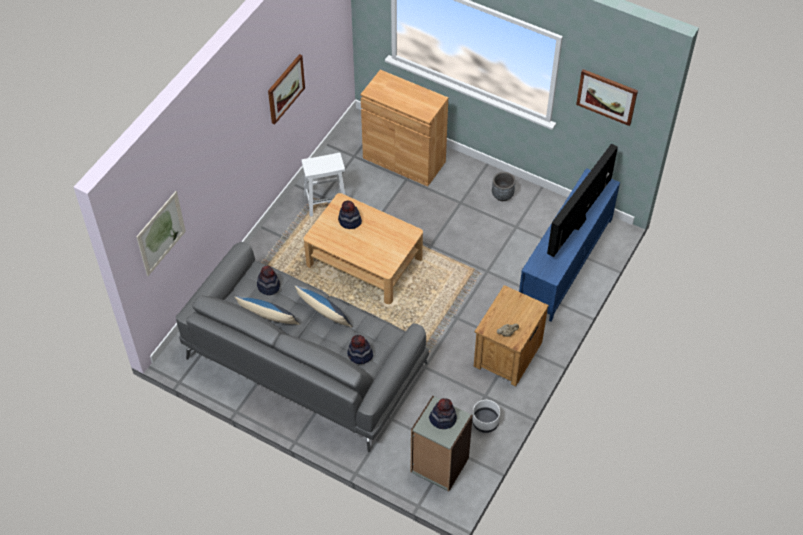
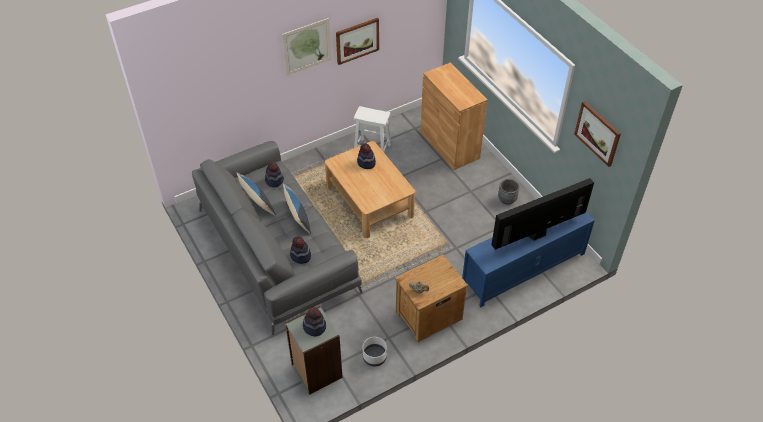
camera: 30 degrees right, 5 degrees down
(161, 233) = (195, 97): picture -> picture (307, 46)

